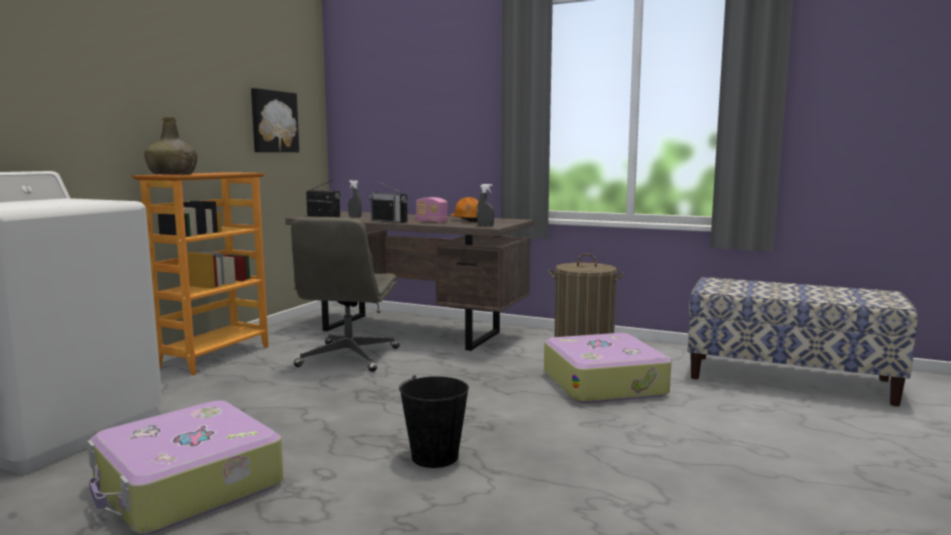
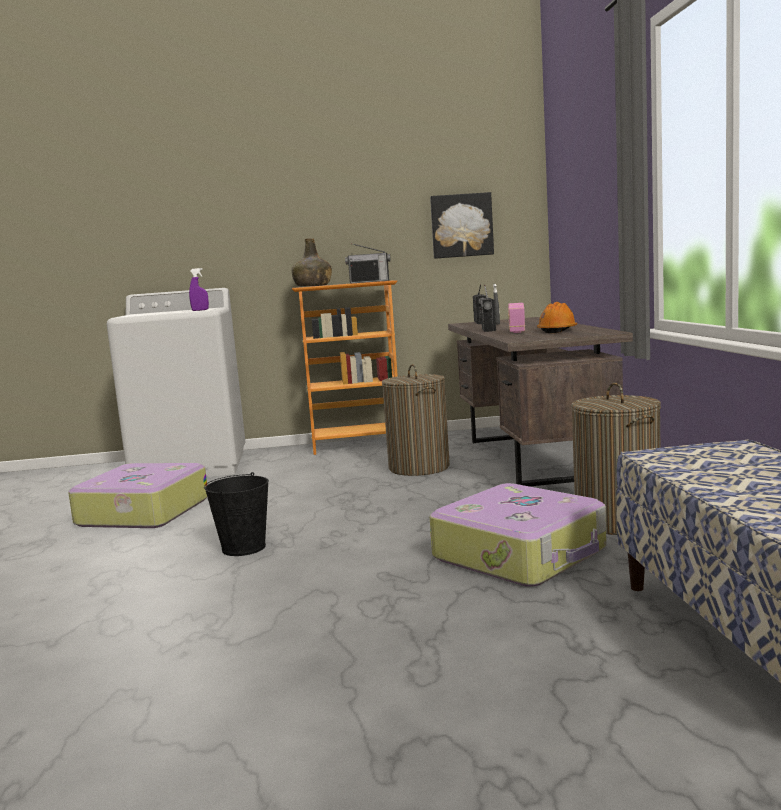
camera: 60 degrees right, 0 degrees up
(99, 201) = (200, 310): none -> purple spray bottle
(233, 173) = (369, 282): none -> radio
(349, 357) = (419, 467): grey office chair -> laundry basket
(485, 226) = (522, 338): grey spray bottle -> none

